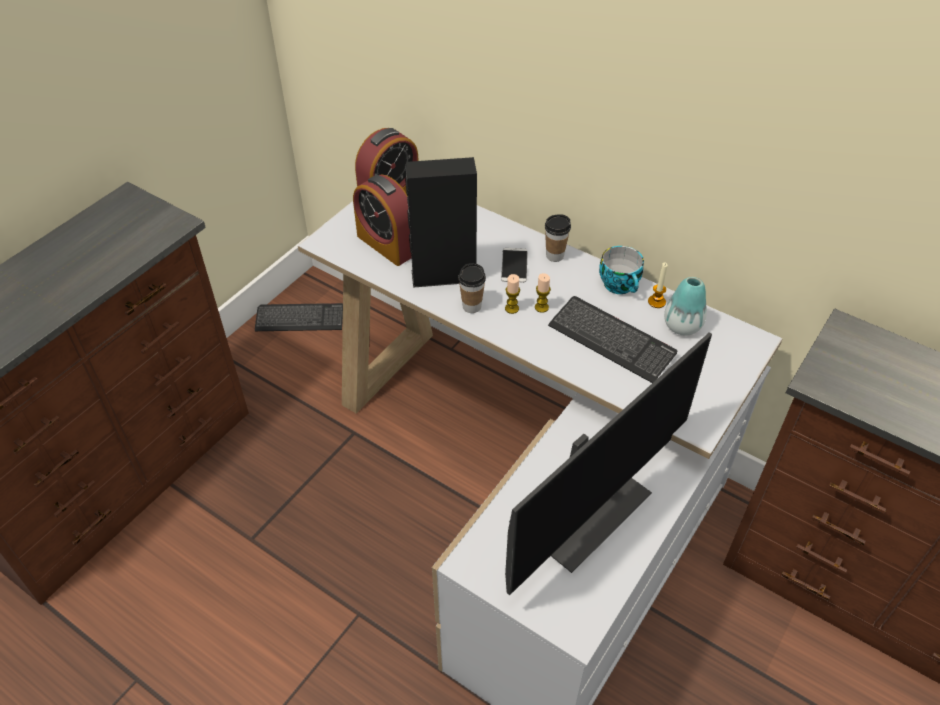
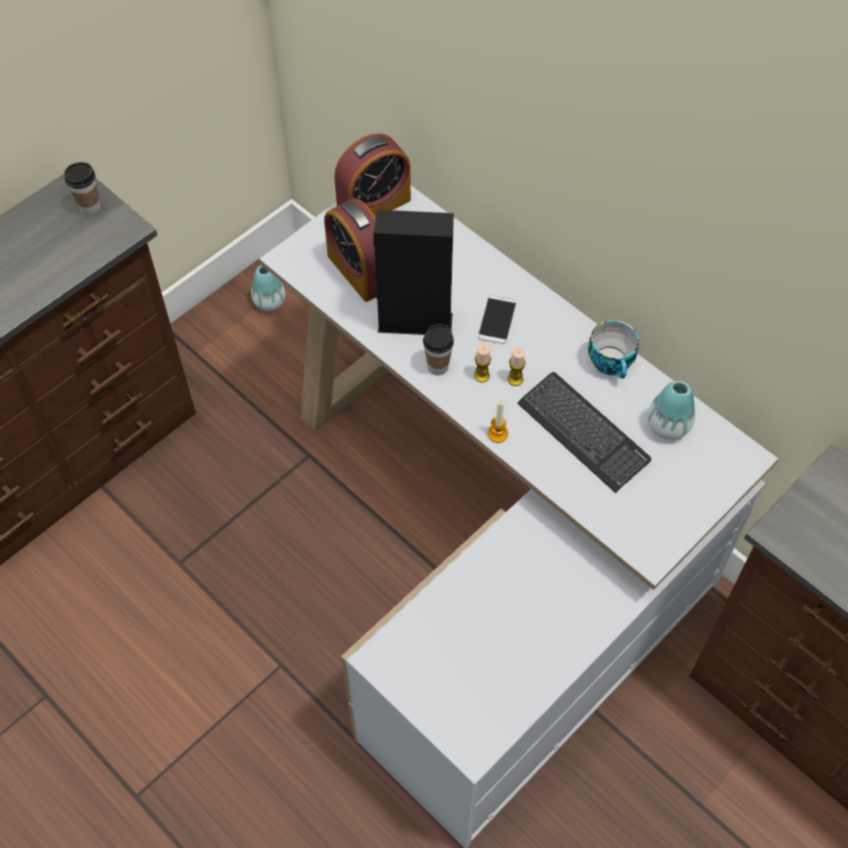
camera: 10 degrees right, 10 degrees up
(300, 319) = (269, 302): keyboard -> vase
(555, 256) = (546, 313): cup -> cup (90, 207)
(582, 507) = (510, 616): monitor -> none
(656, 302) = (647, 391): candle -> candle (497, 434)

